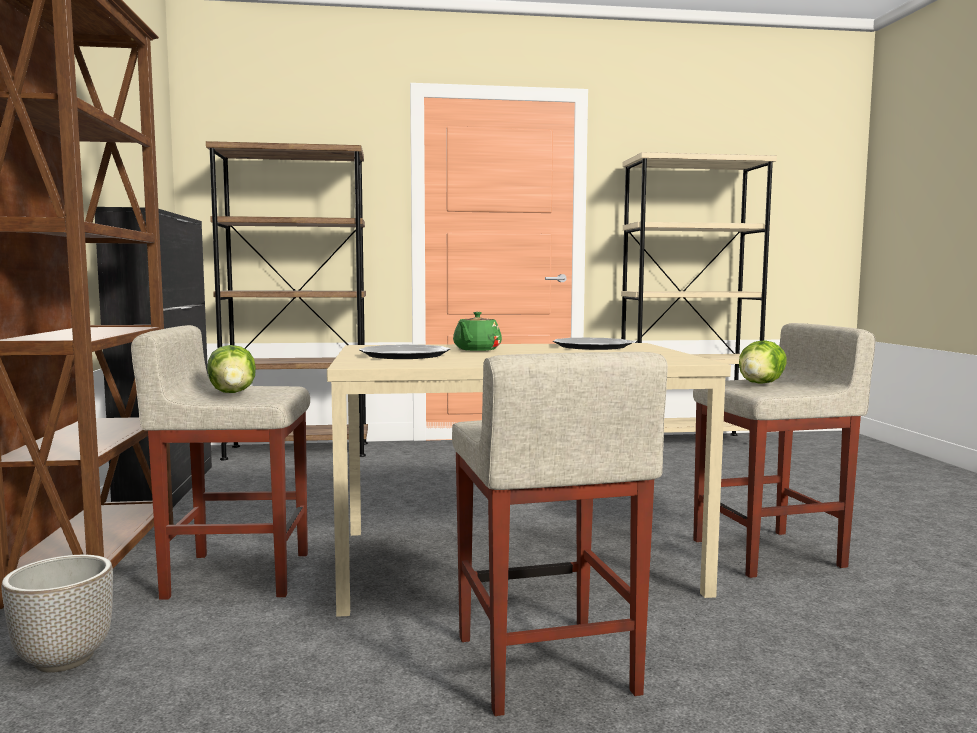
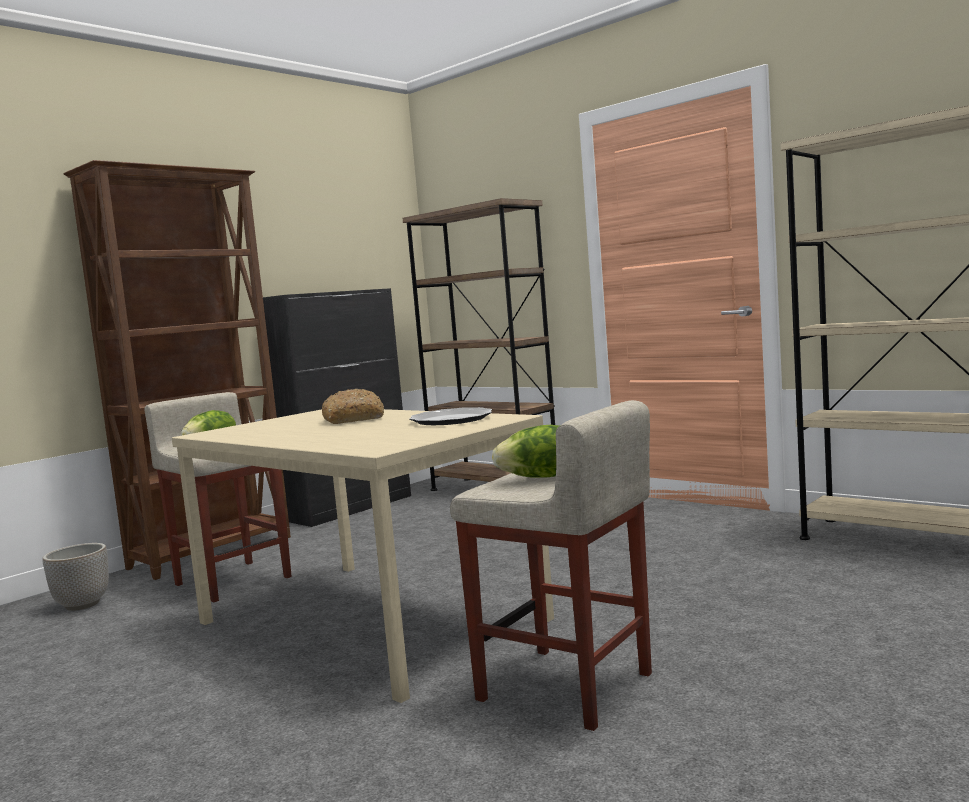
camera: 50 degrees right, 0 degrees up
(404, 355) = (278, 424): plate -> none
(476, 350) = (354, 419): green teapot -> bread
(545, 666) = (186, 696): beige stool -> none

